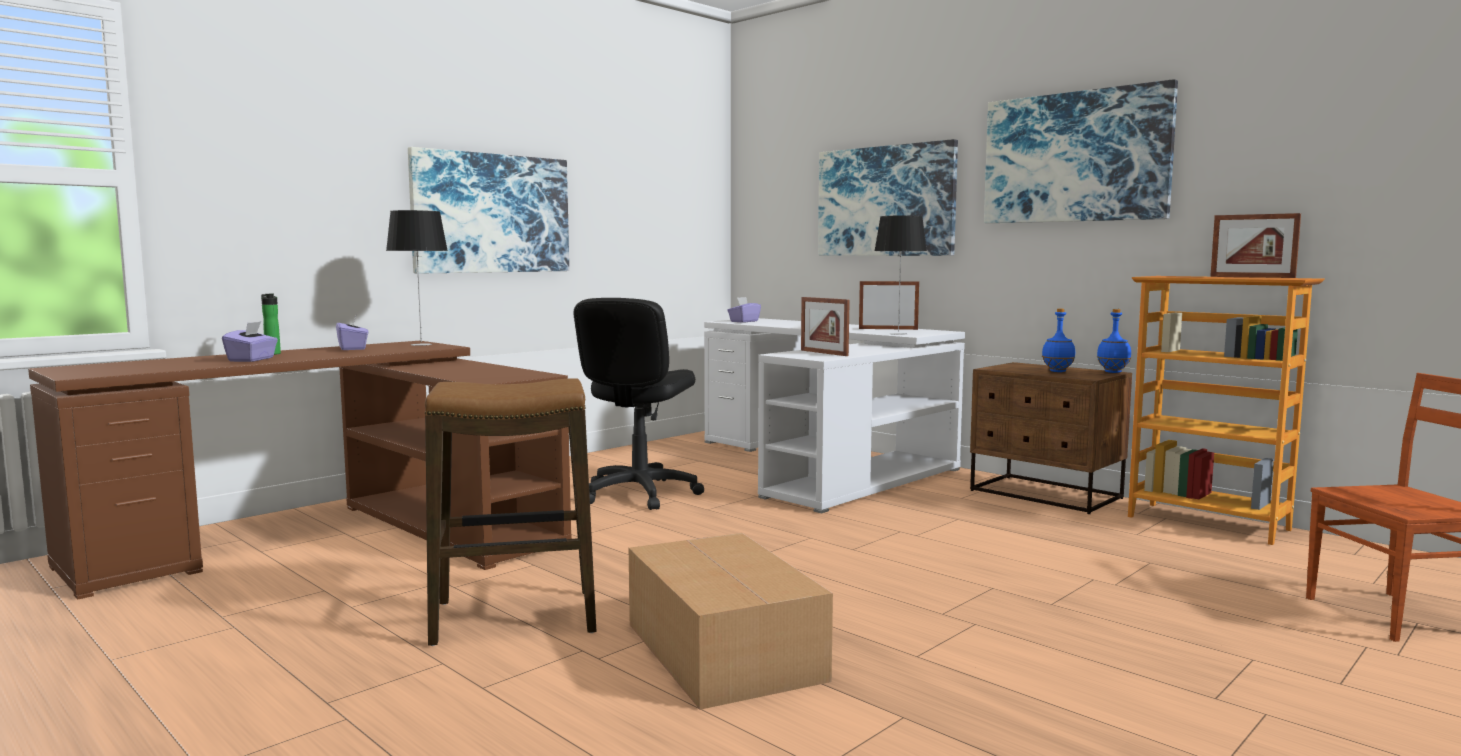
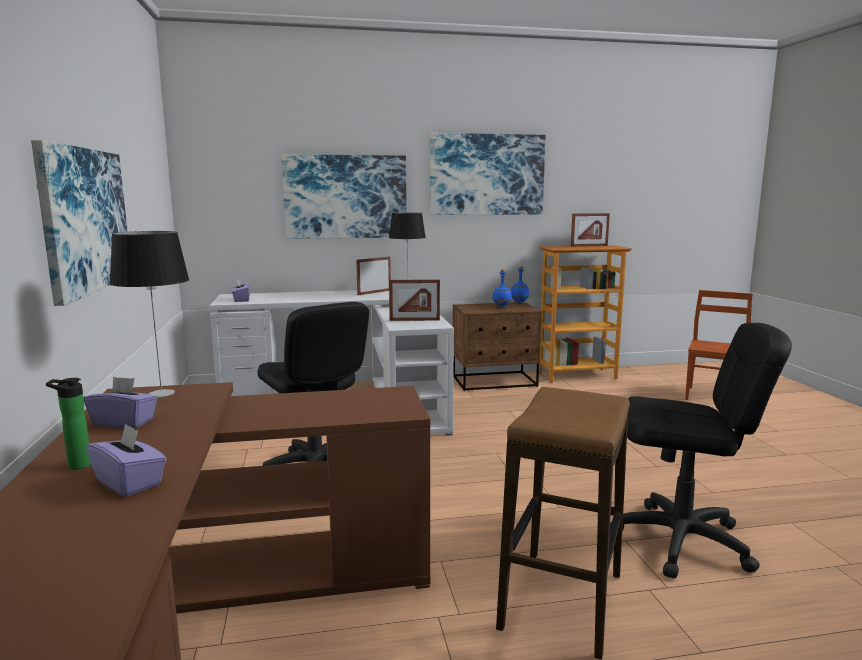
camera: 55 degrees left, 5 degrees up
(723, 653) = (681, 541): cardboard box -> black office chair

